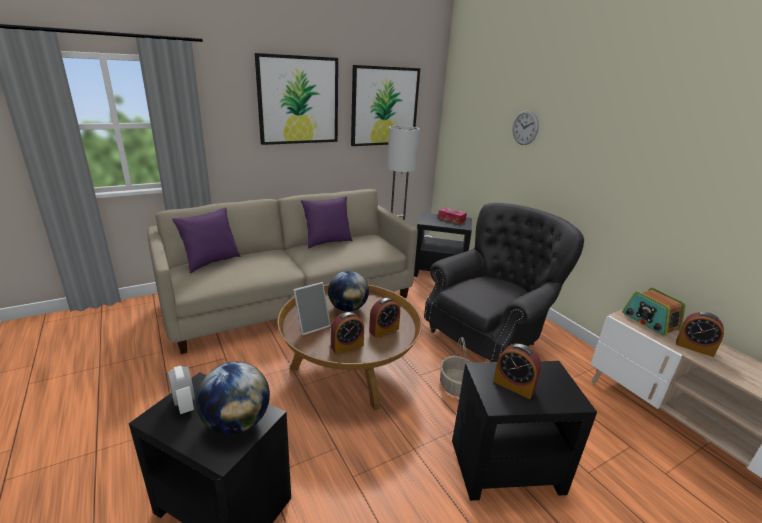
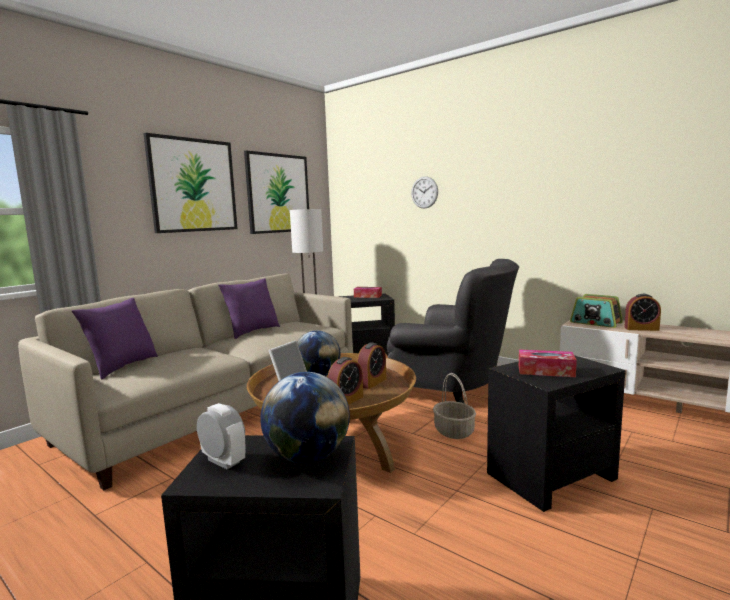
camera: 20 degrees left, 15 degrees down
(488, 334) = (450, 388): grey armchair -> grey armchair turned 90 degrees clockwise
(514, 386) = (545, 371): alarm clock -> tissue box

